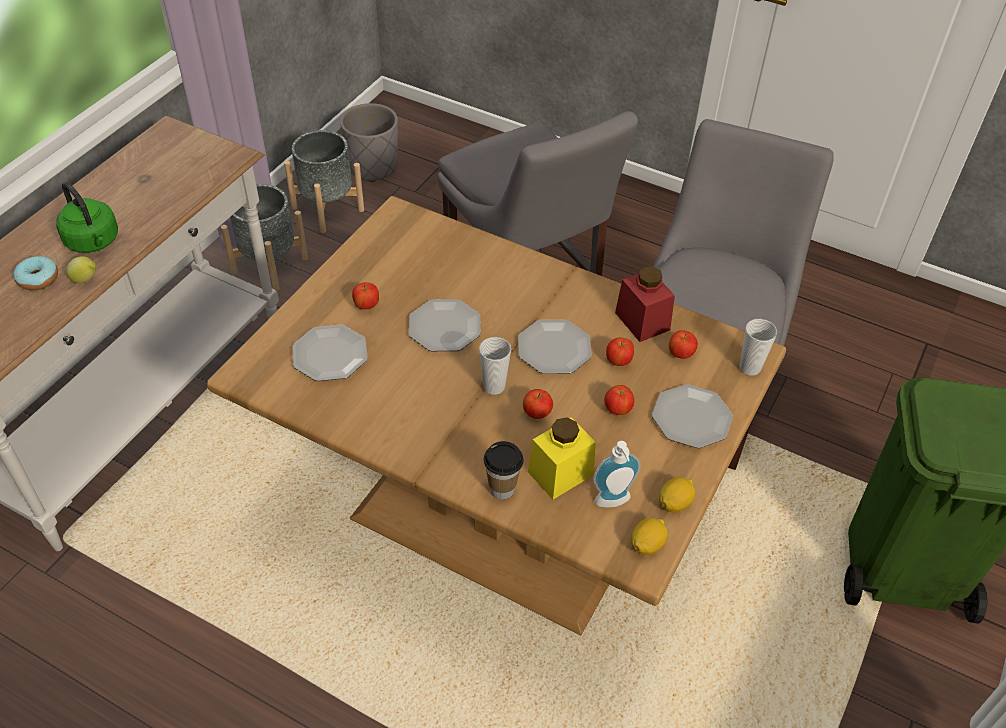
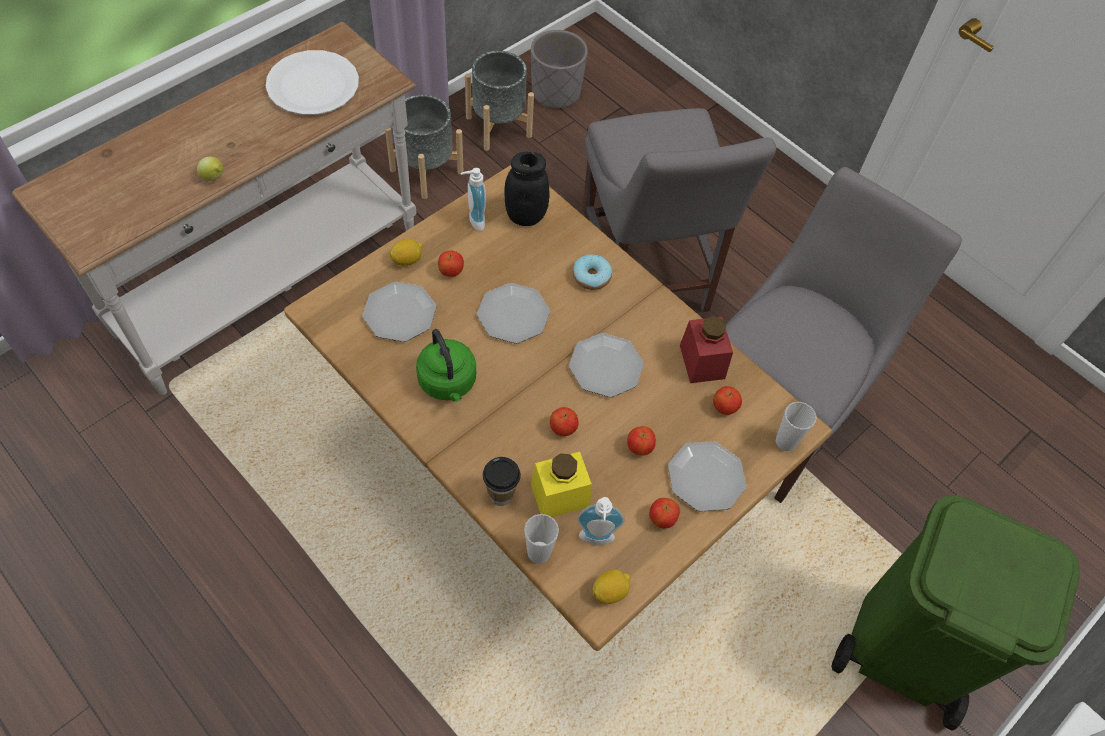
camera: 15 degrees right, 10 degrees up
(38, 279) = (175, 166): donut -> donut (591, 277)
(94, 242) = (233, 141): green kettle -> green kettle (448, 383)
(158, 176) = (313, 85): none -> white plate
(370, 256) = (473, 220): none -> soap dispenser
(419, 240) = (525, 216): none -> black jar
(494, 386) = (534, 389): cup -> cup (539, 552)
(618, 361) = (661, 397): apple -> apple (662, 518)
(674, 503) = (653, 559): lemon -> lemon (407, 260)

